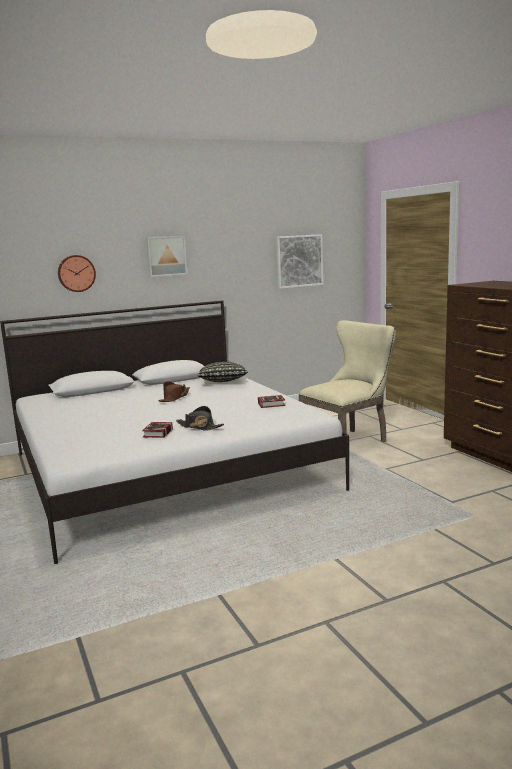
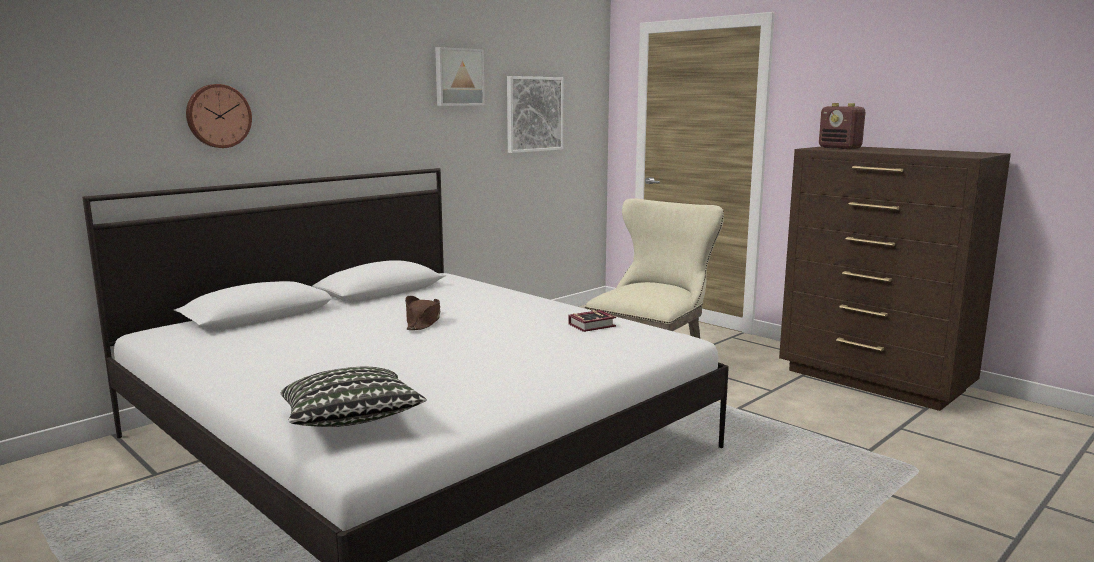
camera: 20 degrees left, 0 degrees up
(156, 433) = (467, 387): book -> none
(166, 256) = (359, 95): picture -> picture (458, 77)
(199, 427) = (525, 370): black hat -> none
(222, 382) = (470, 293): pillow -> pillow (350, 422)
(484, 283) = (840, 148): none -> radio

